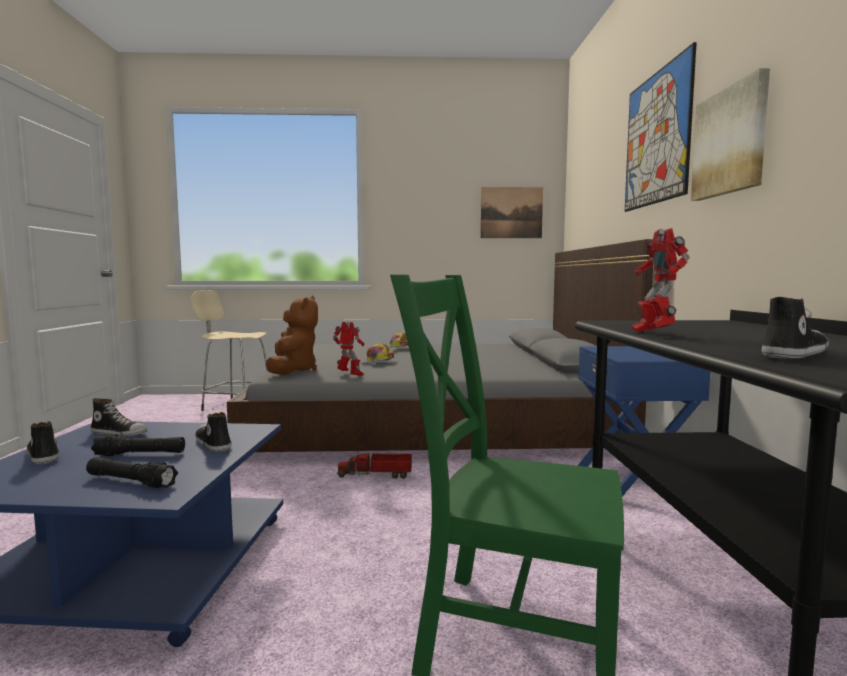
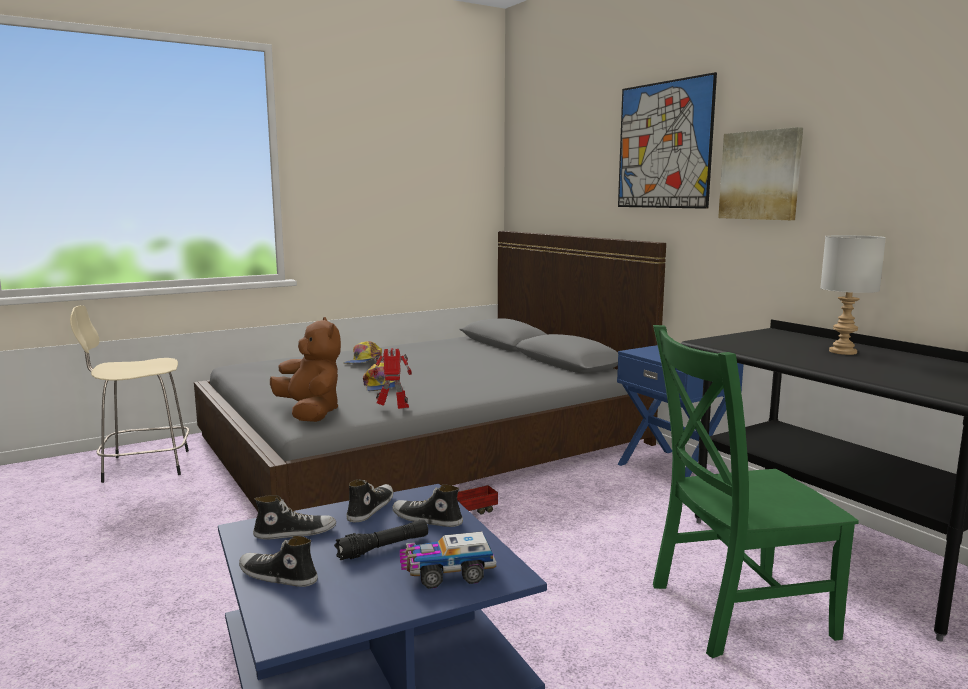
camera: 30 degrees left, 5 degrees up
(131, 481) = (447, 574): black flashlight -> toy truck
(511, 213) = (452, 185): picture -> none
(652, 333) = (790, 360): toy robot -> none
(762, 334) = (843, 352): none -> grey table lamp
(793, 354) = (916, 379): shoe -> shoe (370, 508)

